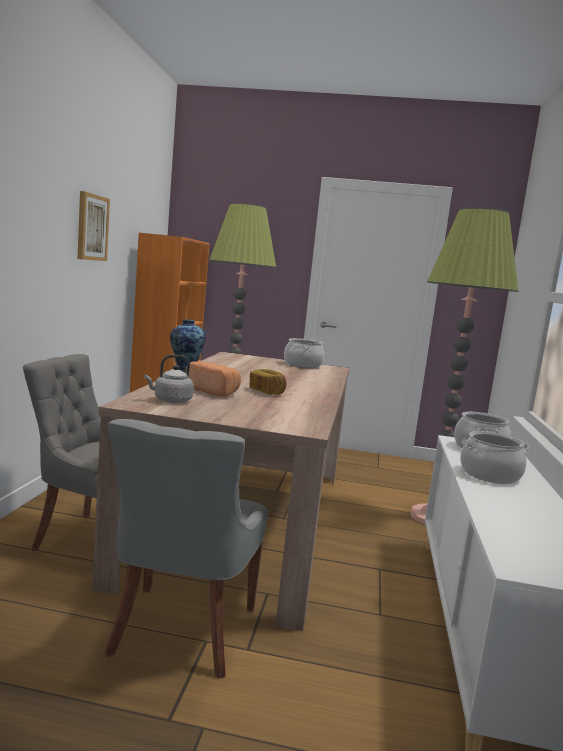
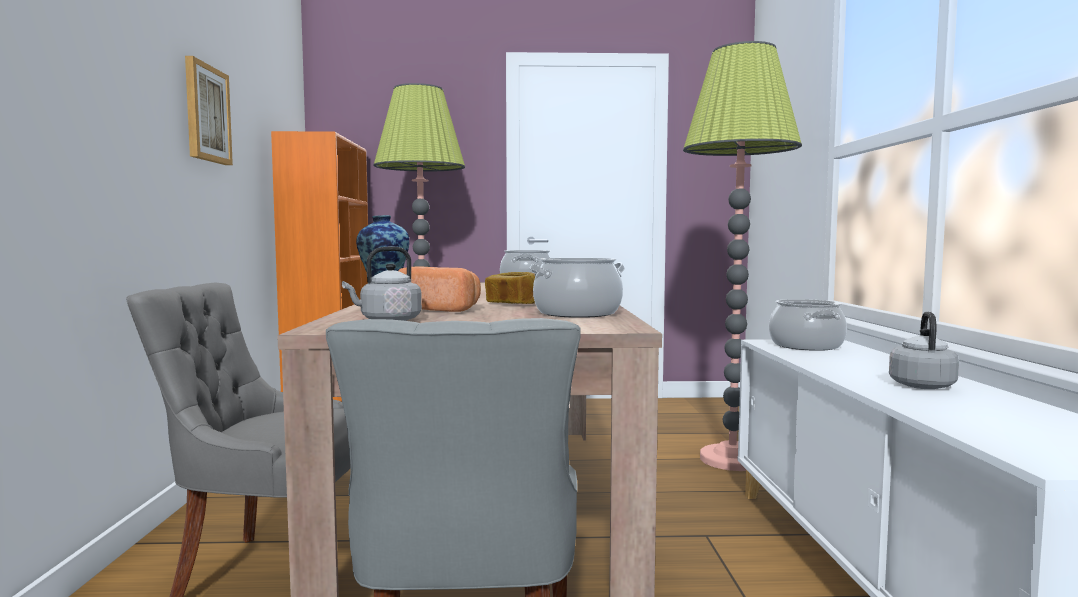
camera: 10 degrees left, 5 degrees down
(490, 475) = (854, 367): cooking pot -> cooking pot (577, 313)
(517, 498) = (921, 385): none -> grey kettle

